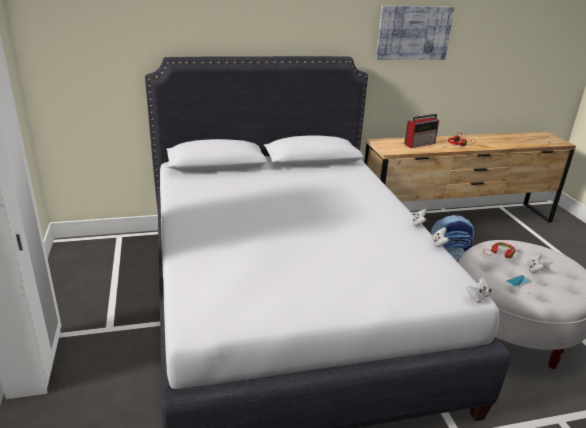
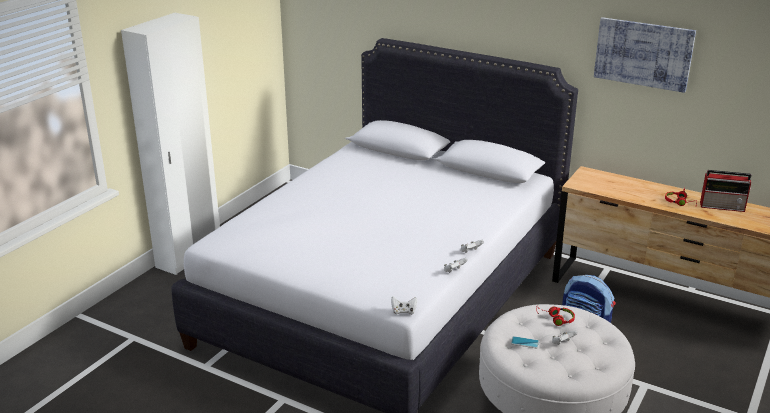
camera: 45 degrees right, 0 degrees up
(420, 144) = (630, 188): radio -> radio (723, 206)

